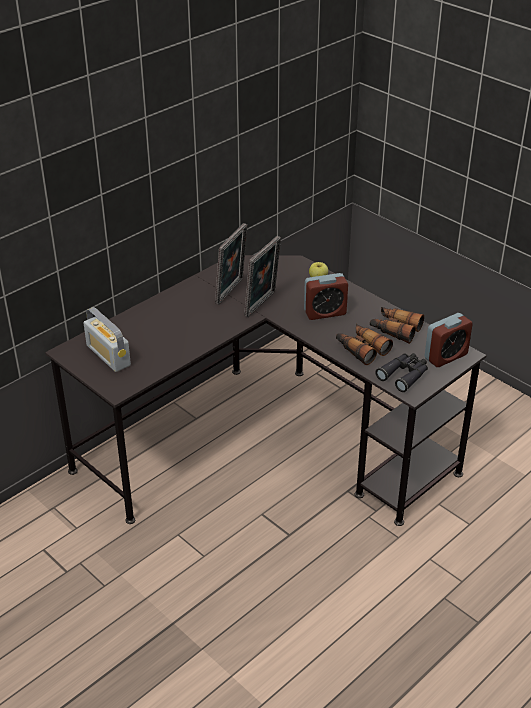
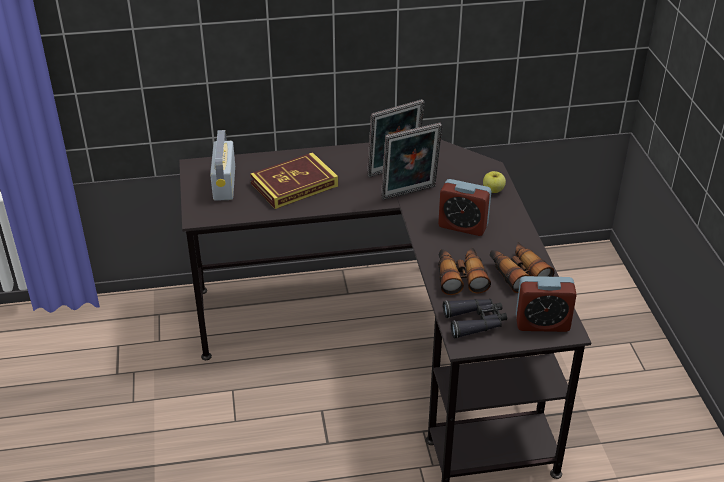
camera: 35 degrees right, 0 degrees up
(167, 333) = (294, 185): none -> book

